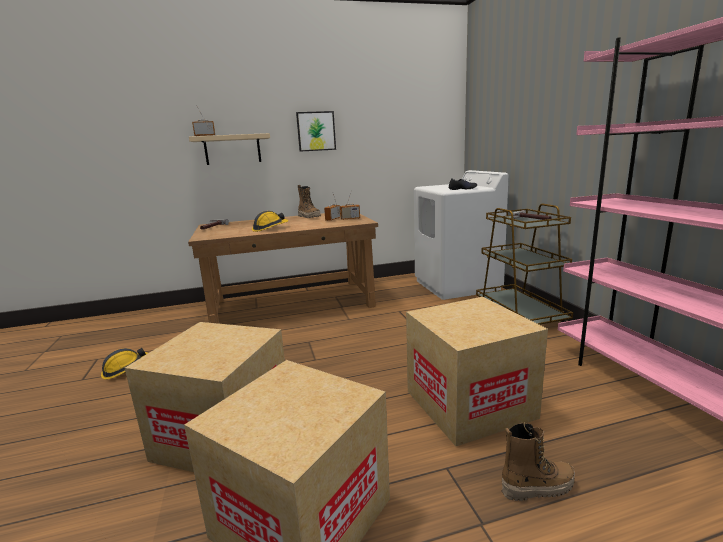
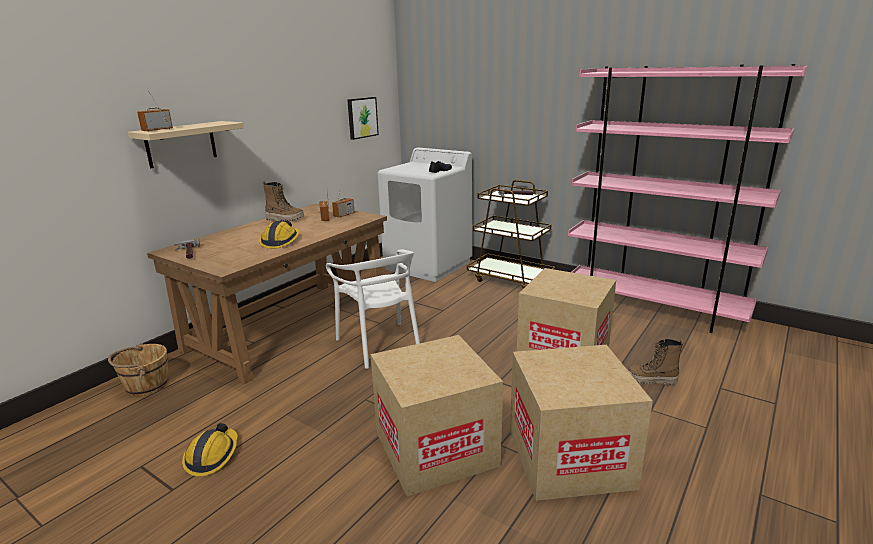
camera: 40 degrees left, 5 degrees up
(173, 315) = (146, 385): none -> brown bucket
(316, 131) = (272, 113): picture -> picture (362, 117)
(323, 335) = (380, 345): none -> white chair
(537, 487) = (651, 380): boot -> boot turned 120 degrees counterclockwise

